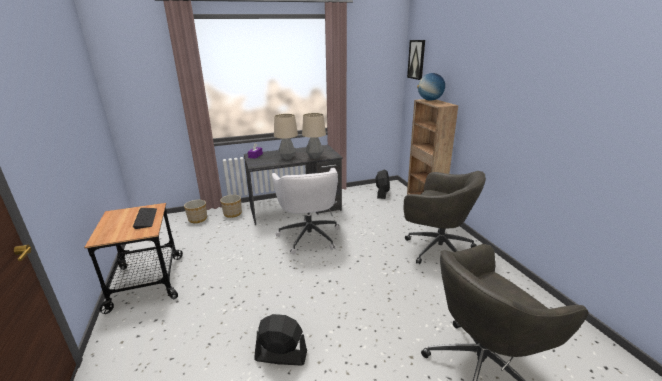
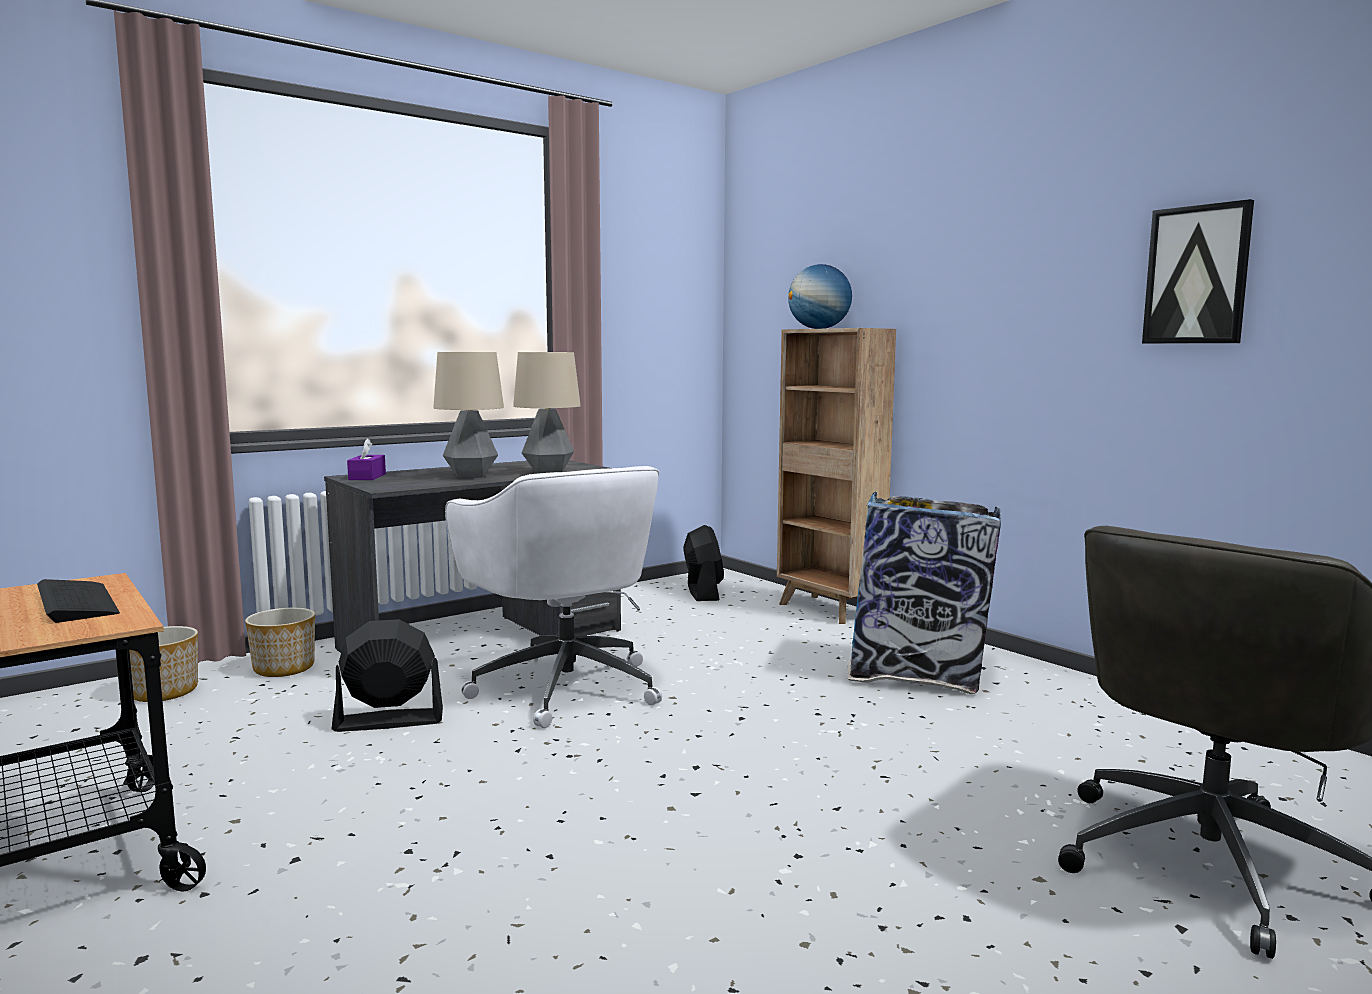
camera: 20 degrees left, 15 degrees down
(281, 356) = (676, 955): black fan -> black fan (388, 720)
(416, 59) = (759, 253): picture -> picture (1197, 275)
(436, 249) = (919, 672): grey office chair -> trash can

